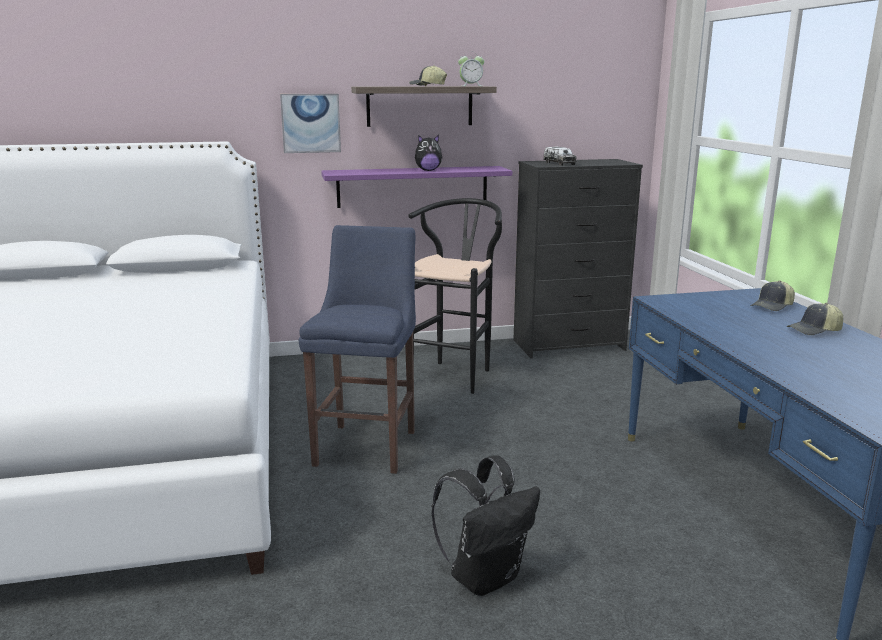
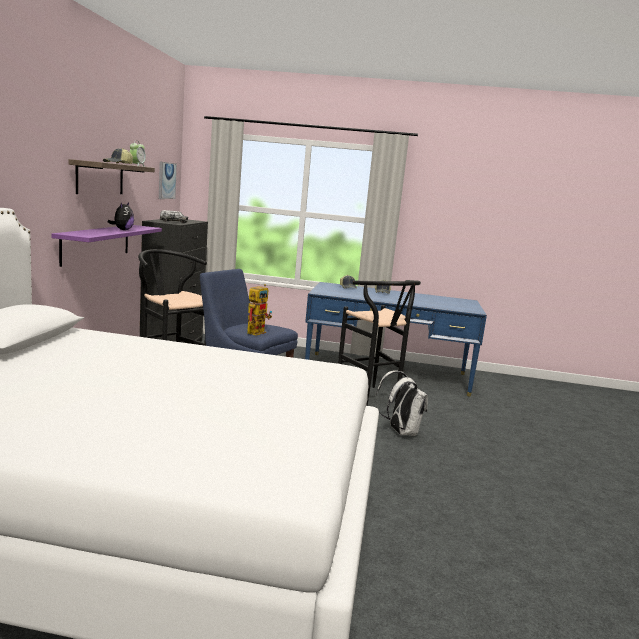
camera: 70 degrees left, 5 degrees down
(310, 123) = (46, 190): picture -> picture (166, 180)
(336, 315) = (257, 331): none -> toy robot
(485, 577) = (400, 431): black backpack -> white backpack
(603, 520) = (371, 399): none -> black stool

